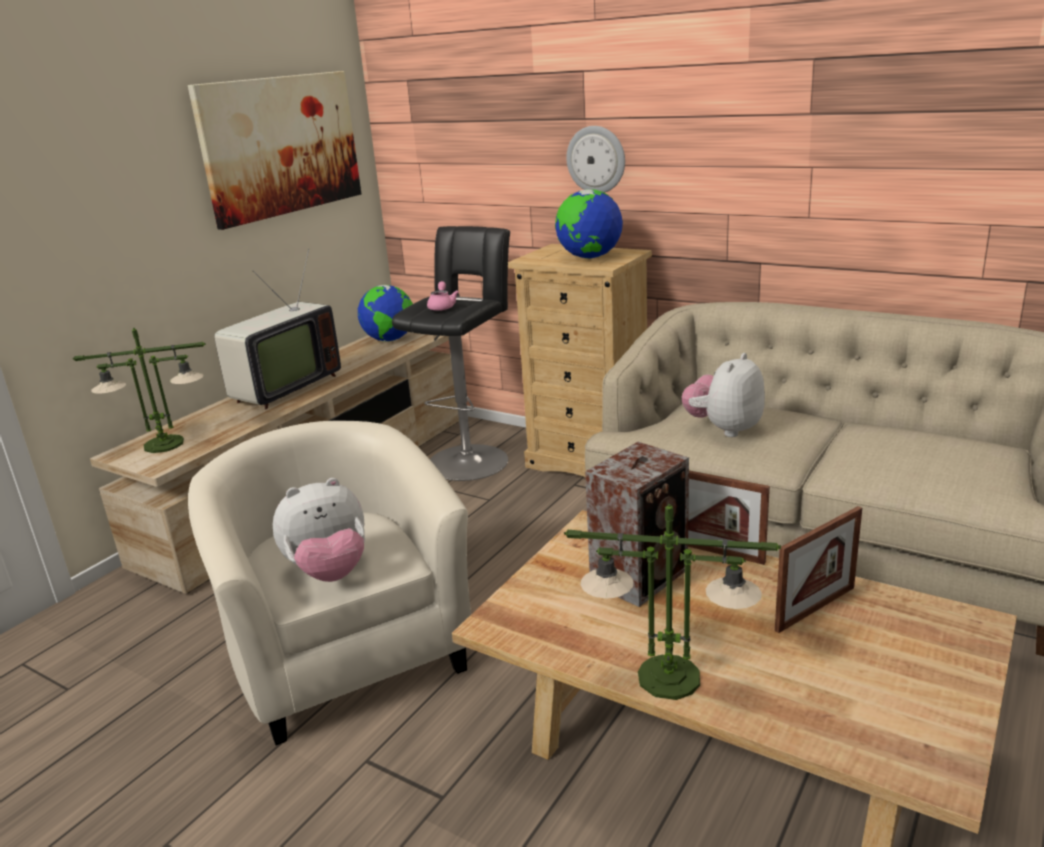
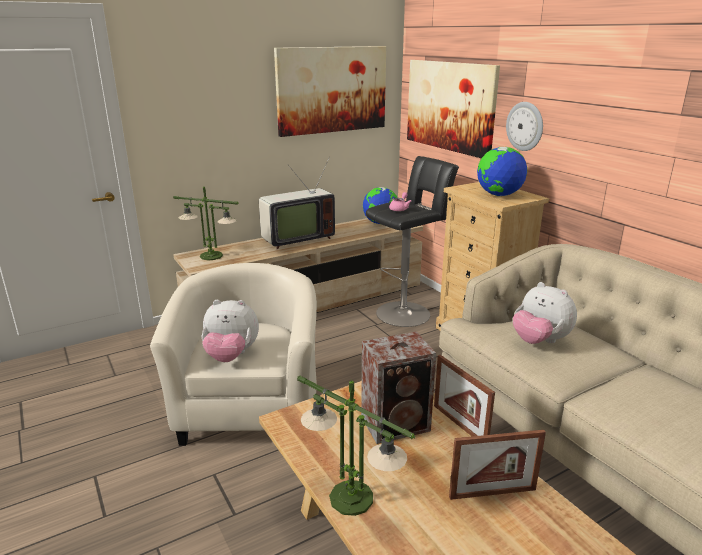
camera: 25 degrees right, 0 degrees up
(466, 149) = (450, 106): none -> picture
(724, 429) = (539, 341): plush toy -> plush toy turned 105 degrees counterclockwise

